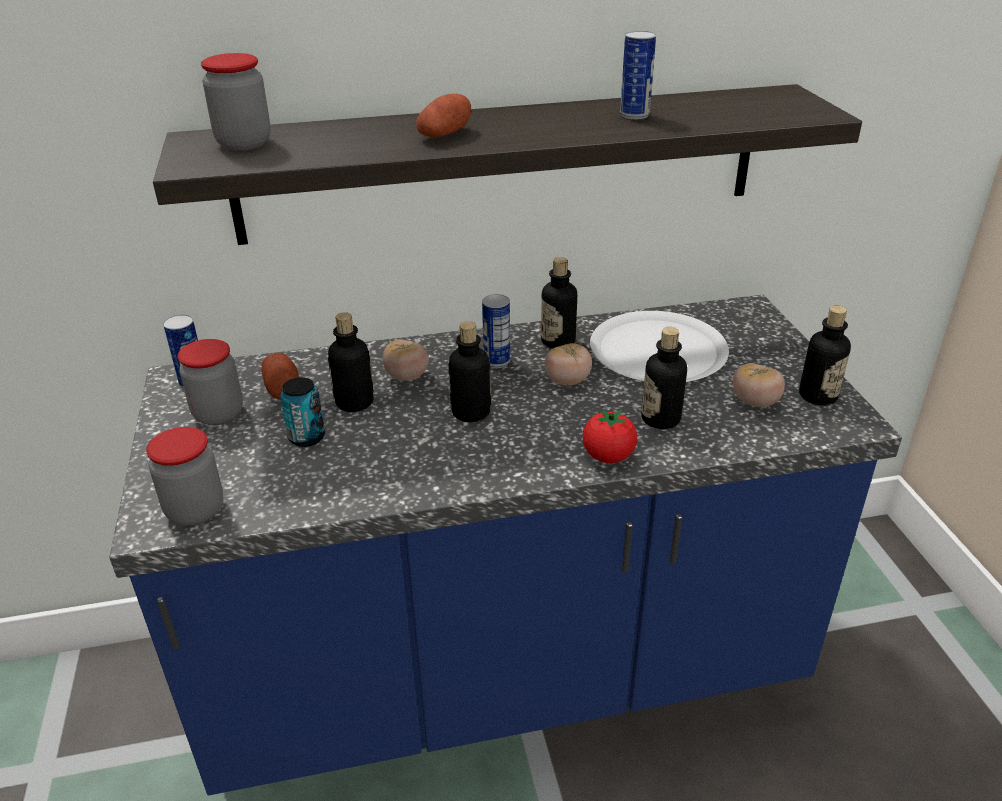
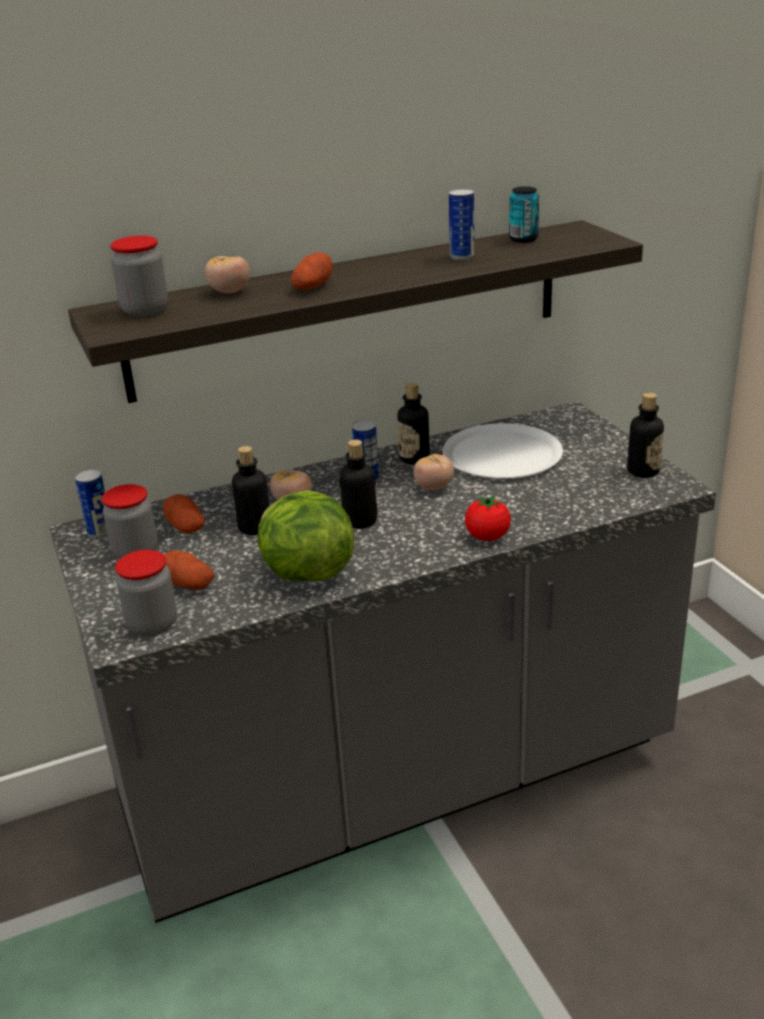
camera: 10 degrees left, 5 degrees down
(255, 463) = (187, 584): none -> potato
(307, 437) = (224, 559): can -> can (523, 239)
(387, 471) = (306, 573): none -> lettuce
(504, 674) = (397, 783): blue counter -> grey counter
(660, 419) = (521, 504): bottle -> none
(755, 402) = (594, 482): tomato -> tomato (229, 292)

